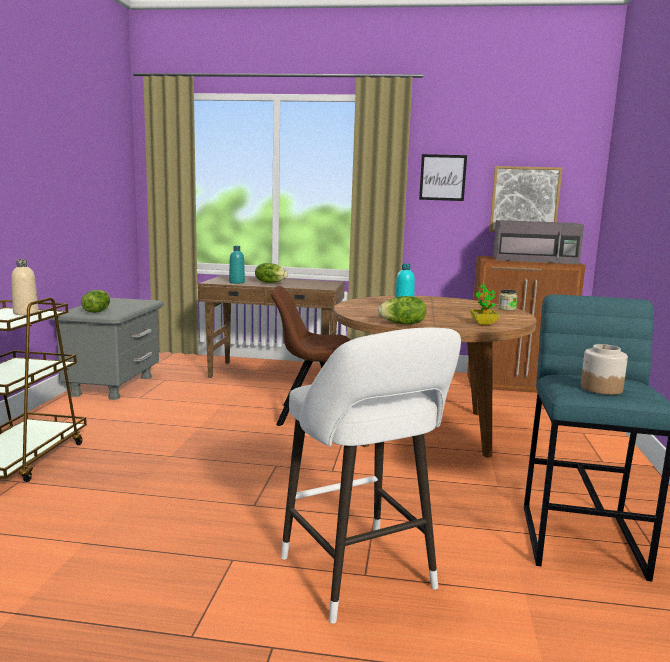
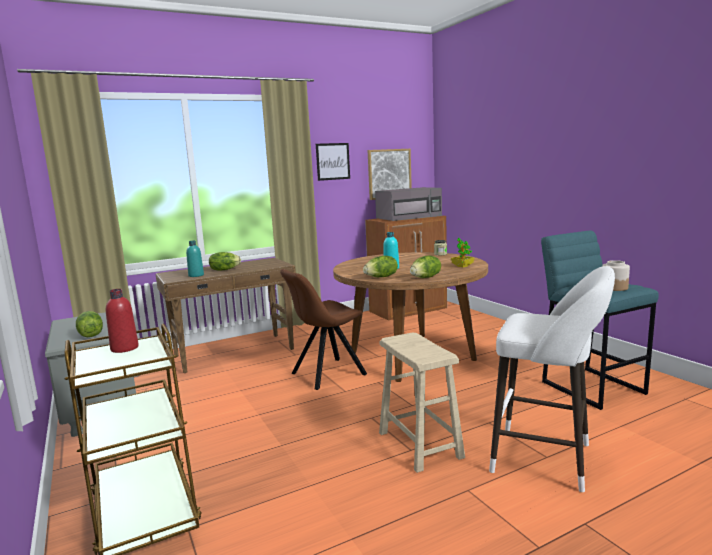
camera: 35 degrees left, 0 degrees up
(26, 313) = (124, 348): beige bottle -> red bottle
(270, 505) = (420, 445): none -> beige stool
(364, 314) = (381, 277): none -> lettuce

